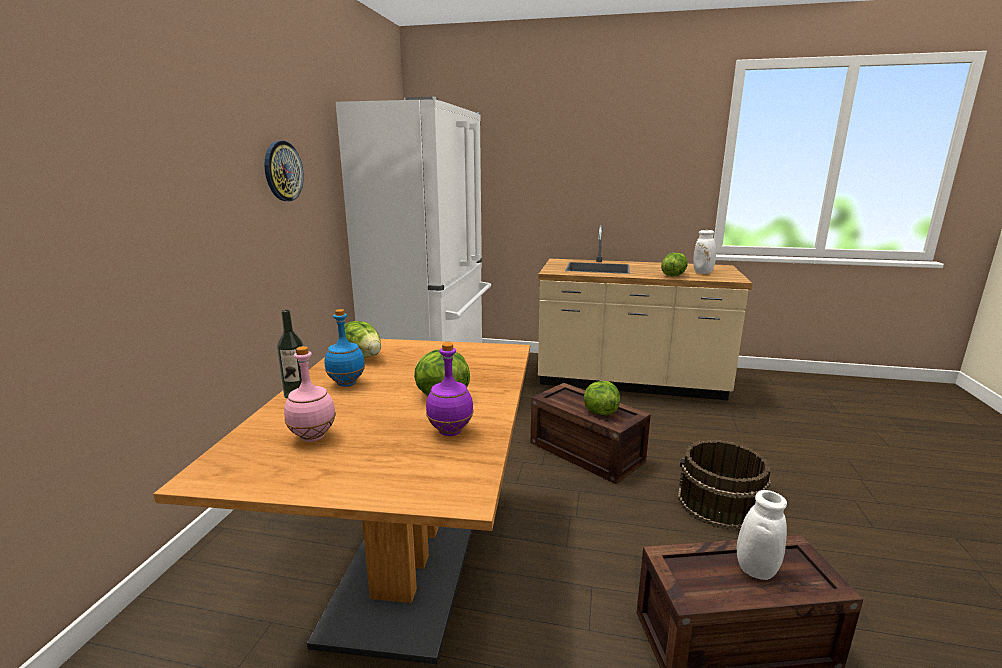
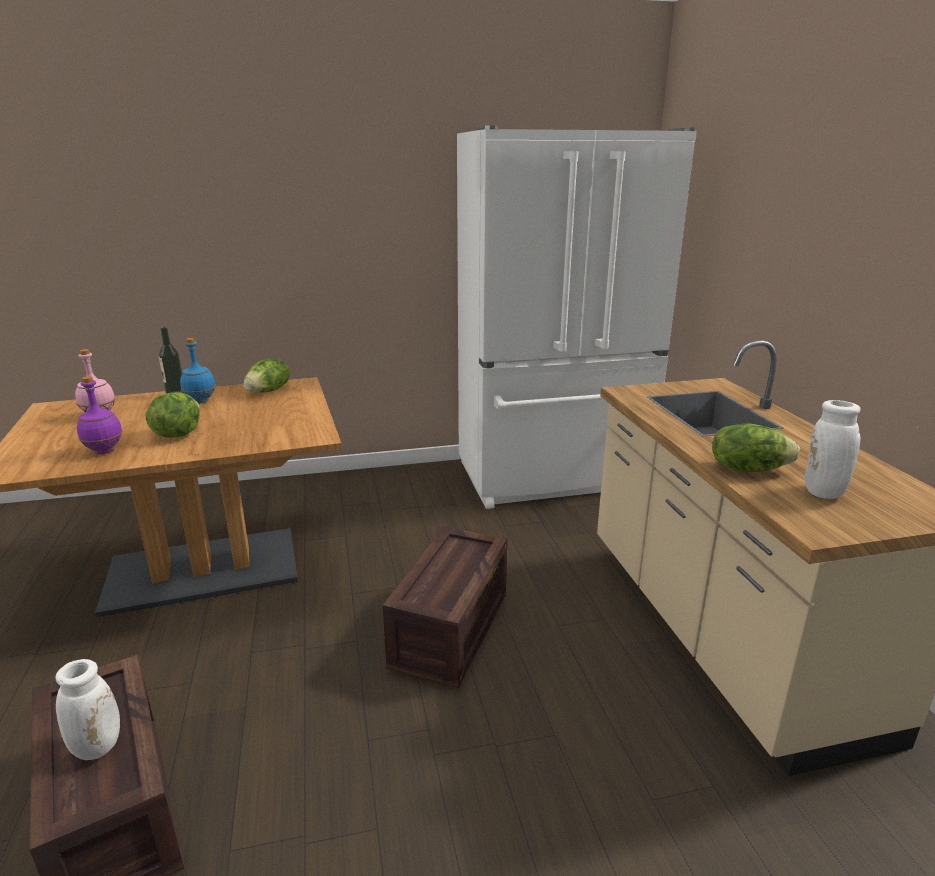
camera: 65 degrees right, 5 degrees up
(283, 171) = (359, 211): wall clock -> none
(600, 412) = (440, 582): lettuce -> none
(719, 504) = (383, 781): brown bucket -> none

